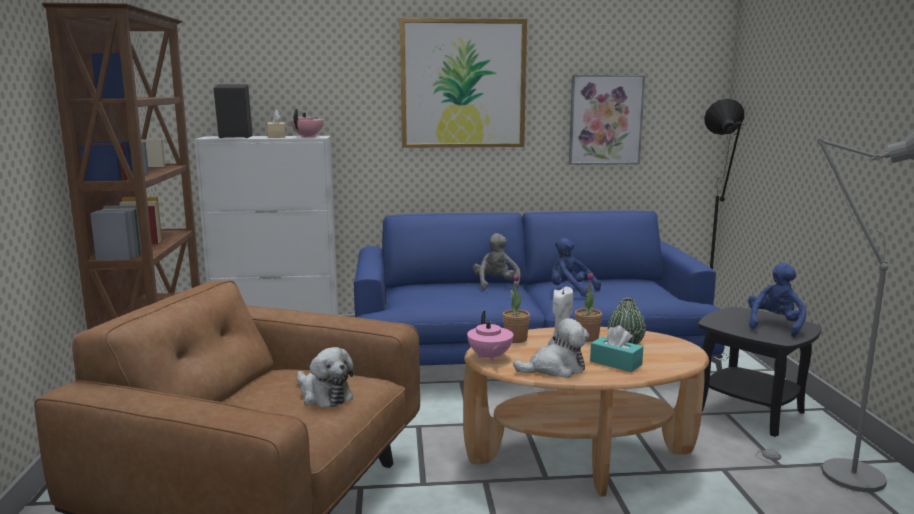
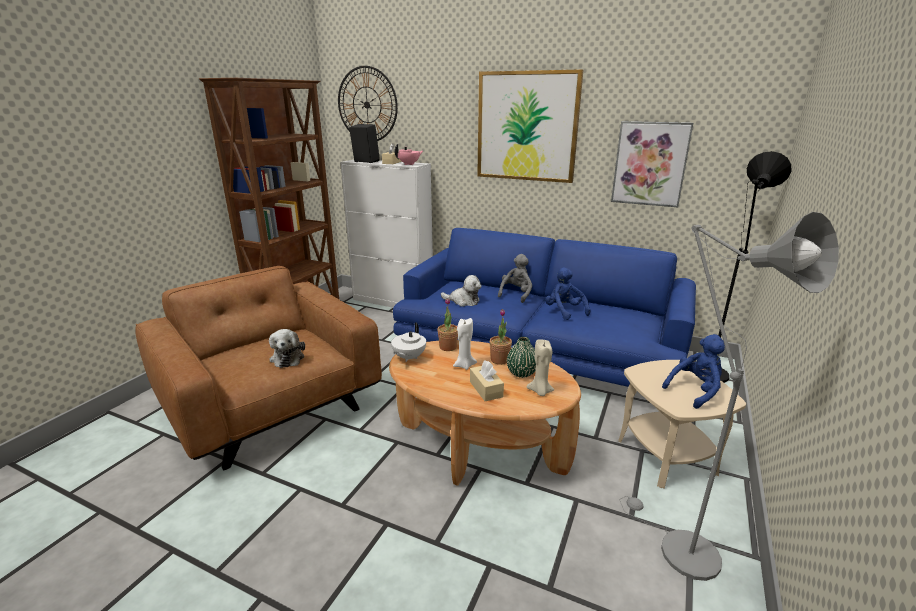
camera: 30 degrees right, 10 degrees up
(223, 59) = (367, 105): none -> wall clock
(489, 357) = (408, 357): pink teapot -> white teapot
(555, 369) = (435, 381): plush toy -> plush toy (463, 301)
(615, 363) = (486, 389): turquoise tissue box -> beige tissue box
(666, 353) = (540, 391): none -> beige candle
(750, 412) = (666, 457): black side table -> beige side table

